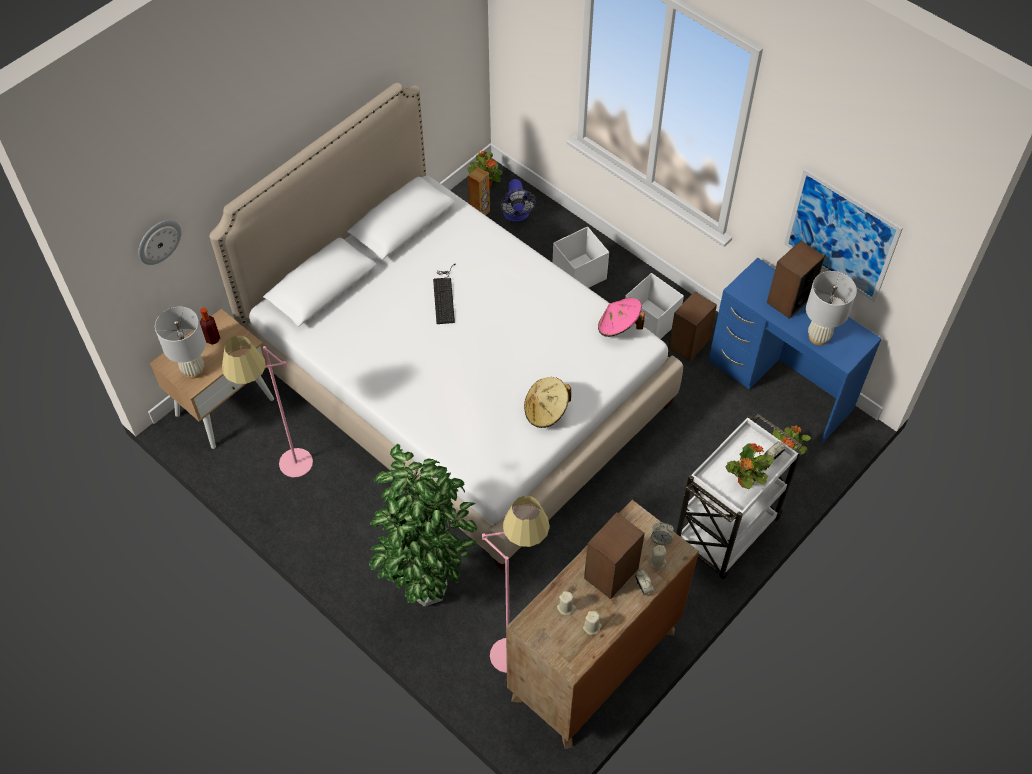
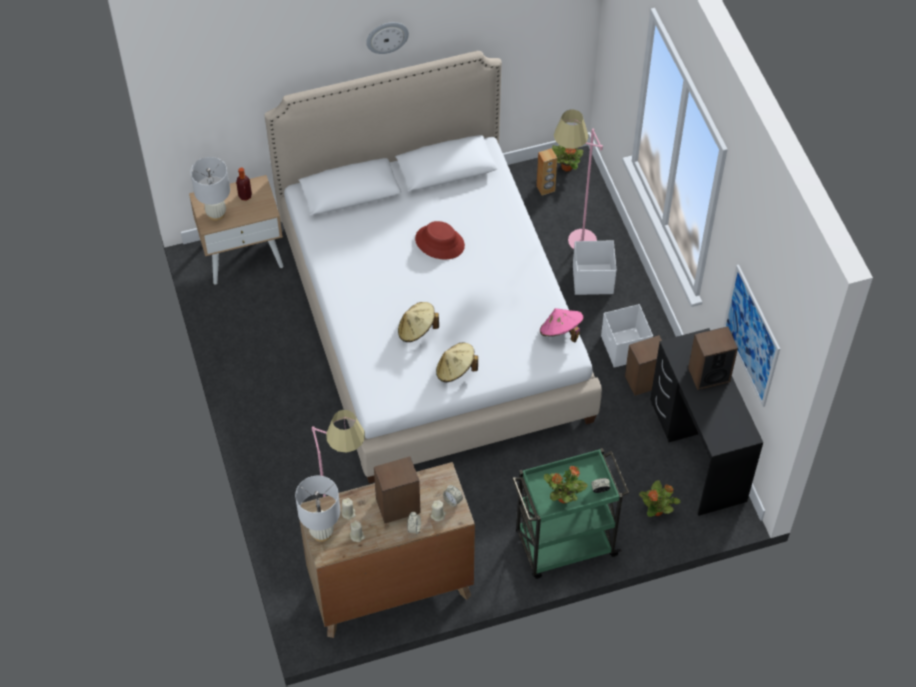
camera: 30 degrees right, 0 degrees up
(158, 241) = (220, 101): wall clock -> wall clock (387, 37)
(288, 475) = (256, 331): pink floor lamp -> pink floor lamp (571, 246)
(428, 589) = (304, 469): potted plant -> none
(444, 295) = (440, 242): keyboard -> red hat
(481, 390) = (417, 330): none -> beige hat
(516, 215) = (575, 205): fan -> none
(725, 533) = (564, 545): white cart -> green cart
(780, 385) = (698, 452): blue desk -> black desk
(818, 337) = (710, 416): white table lamp -> white table lamp (321, 532)

